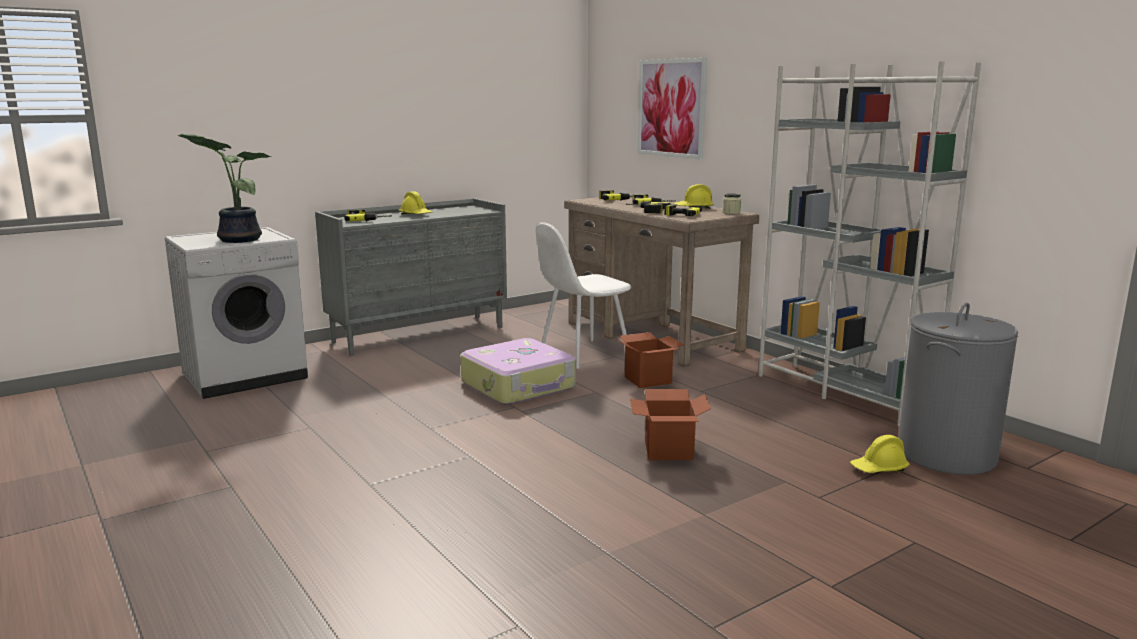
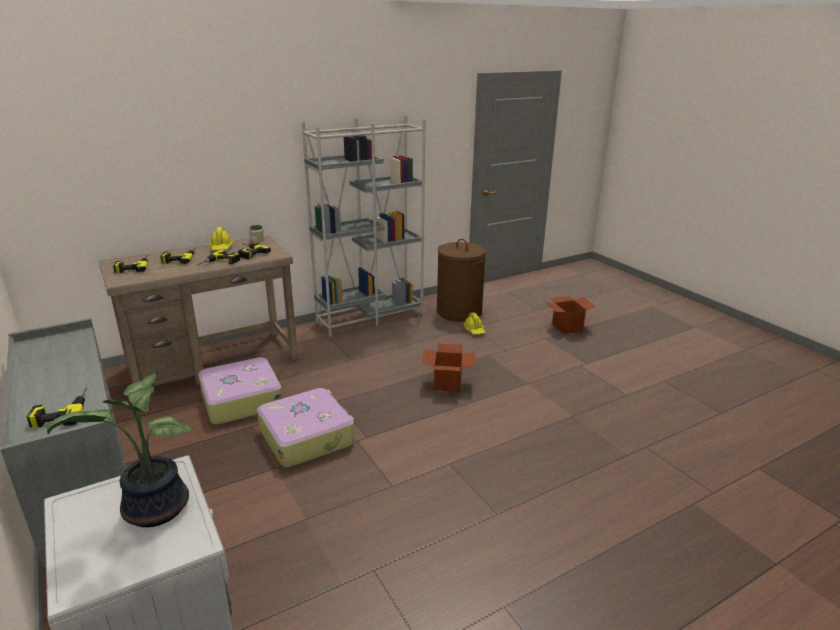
camera: 85 degrees left, 10 degrees up
(416, 215) = (60, 377): yellow hard hat -> none
(582, 354) = (241, 400): white chair -> suitcase
(648, 380) = (320, 377): cardboard box -> cardboard box (567, 327)
(671, 108) = (138, 168): picture -> none
(945, 454) = (459, 312): grey laundry basket -> brown laundry basket

